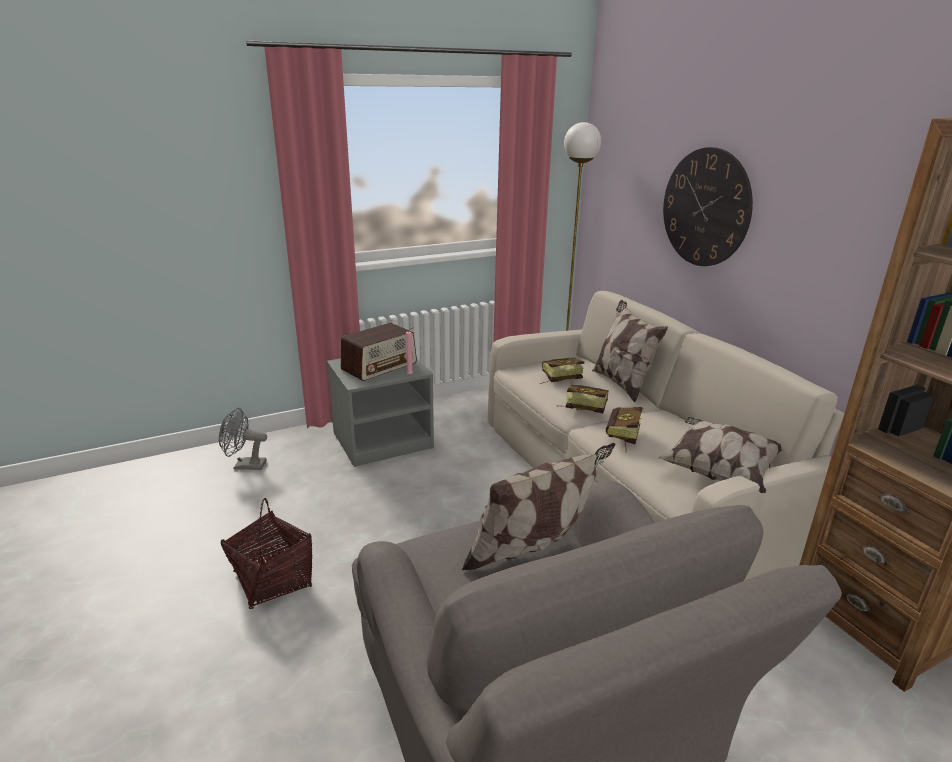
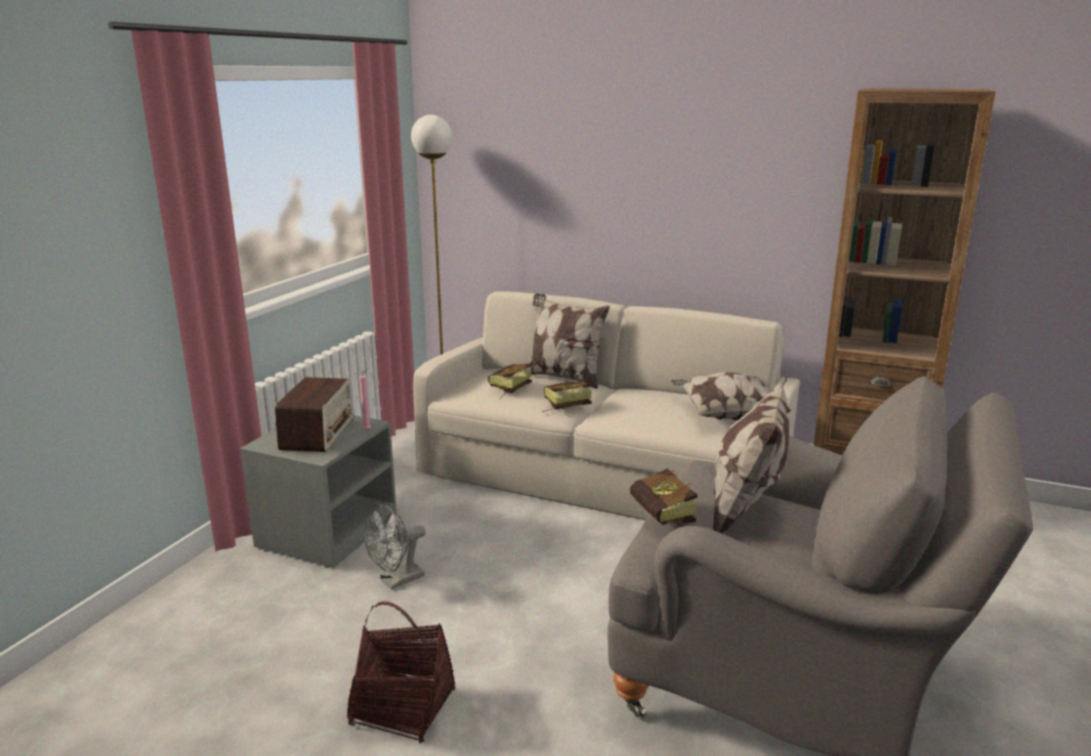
camera: 40 degrees left, 5 degrees down
(245, 465) = (184, 628): grey fan -> grey fan (396, 581)
(622, 438) = (632, 417): book -> book (666, 520)
(705, 208) = (598, 187): wall clock -> none

